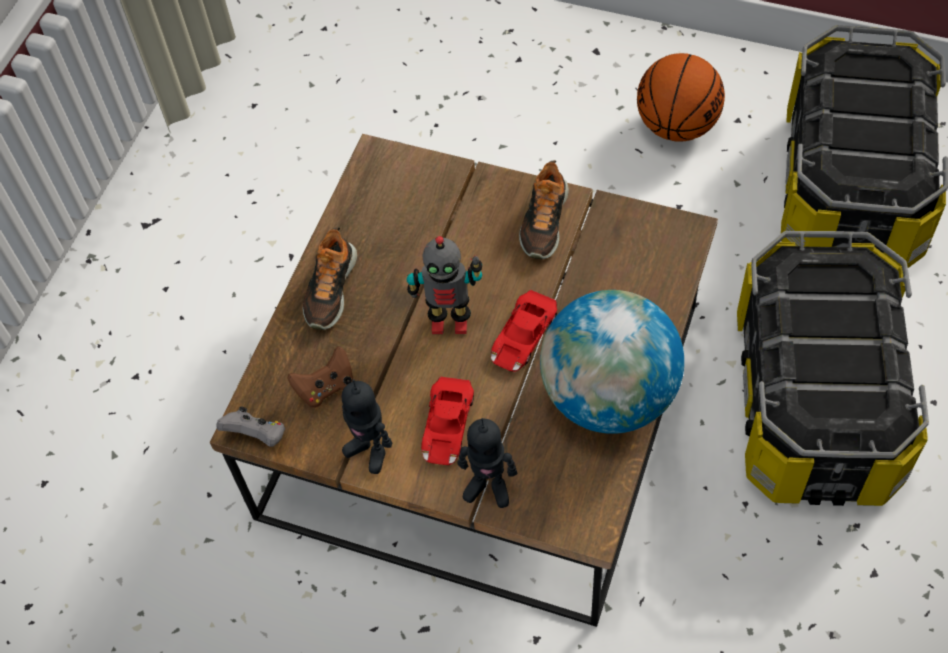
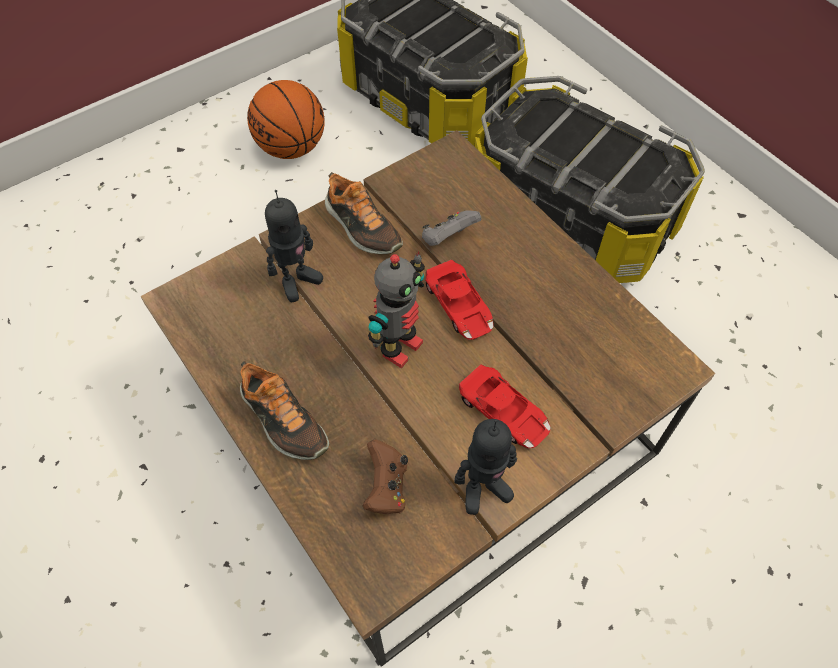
camera: 60 degrees left, 0 degrees up
(257, 436) = (391, 583): grey game controller -> grey game controller (448, 238)
(488, 487) = (588, 417): toy robot -> toy robot (297, 281)
(609, 396) = (561, 283): globe -> none

